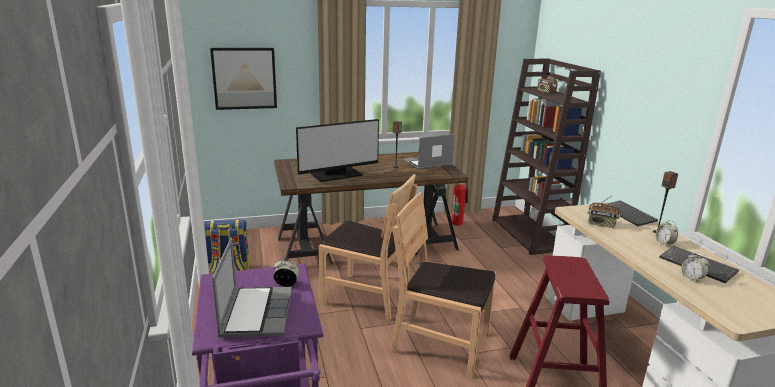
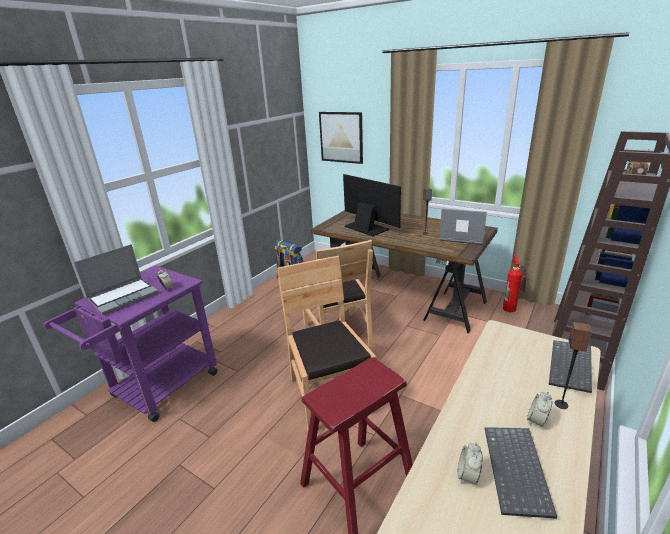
camera: 50 degrees right, 5 degrees up
(337, 175) = (367, 227): monitor -> monitor turned 150 degrees counterclockwise
(601, 224) = (501, 359): radio -> none

